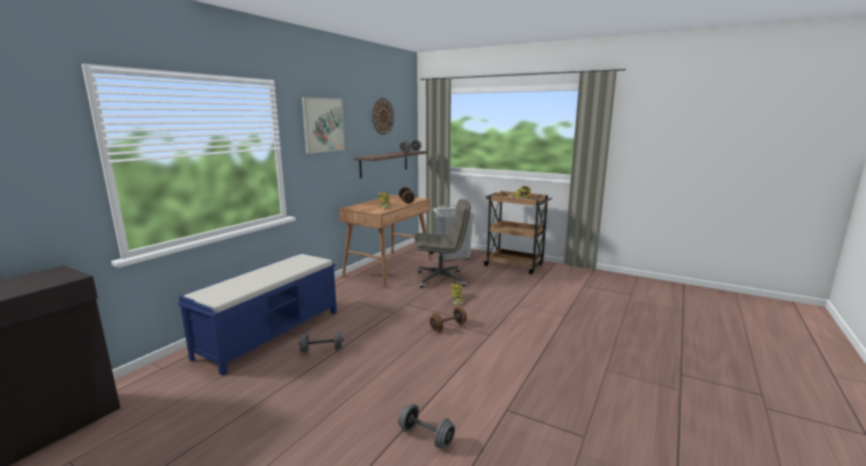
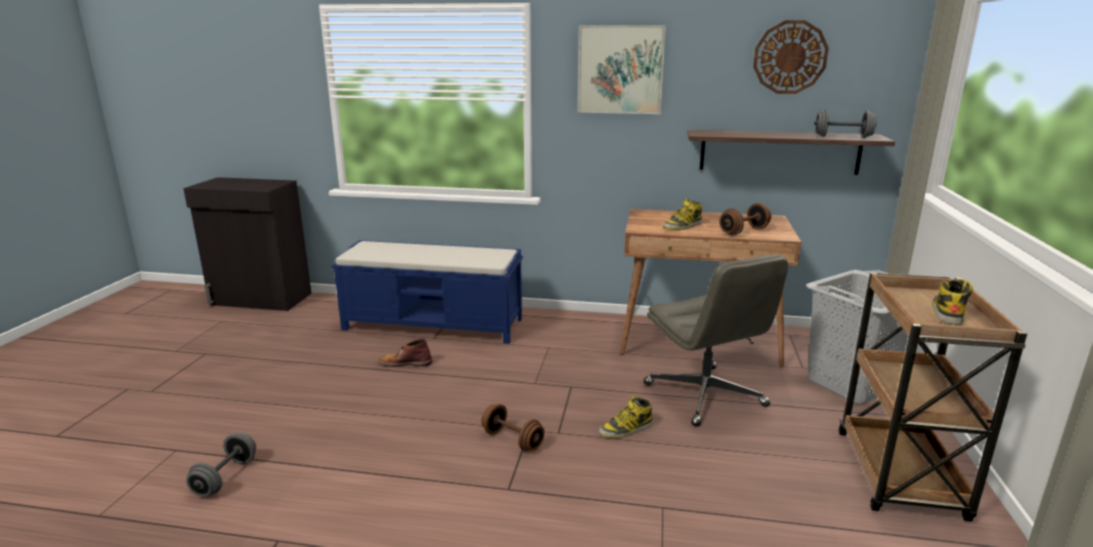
camera: 70 degrees right, 5 degrees up
(322, 350) = (405, 362): grey dumbbell -> brown boot

